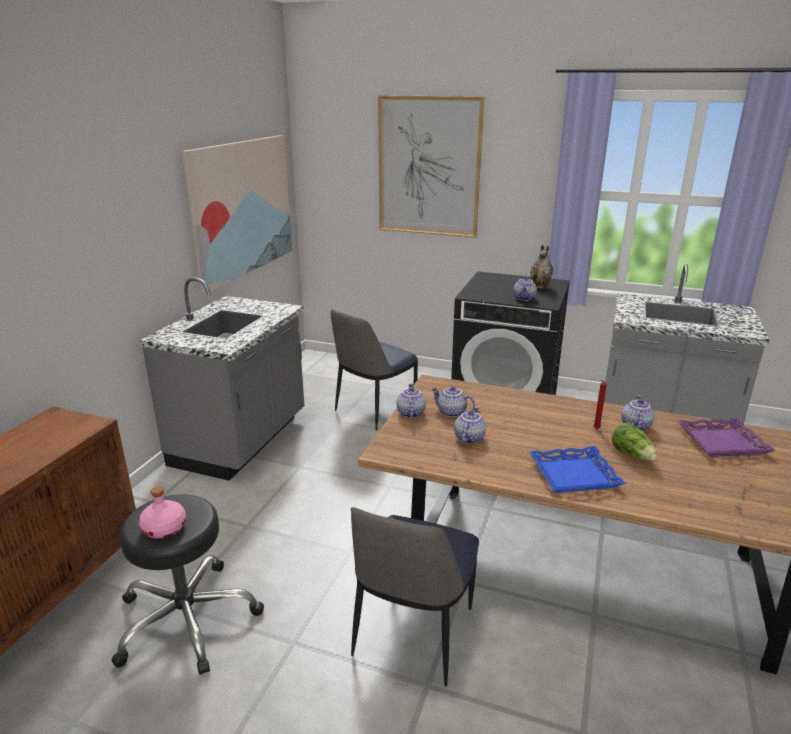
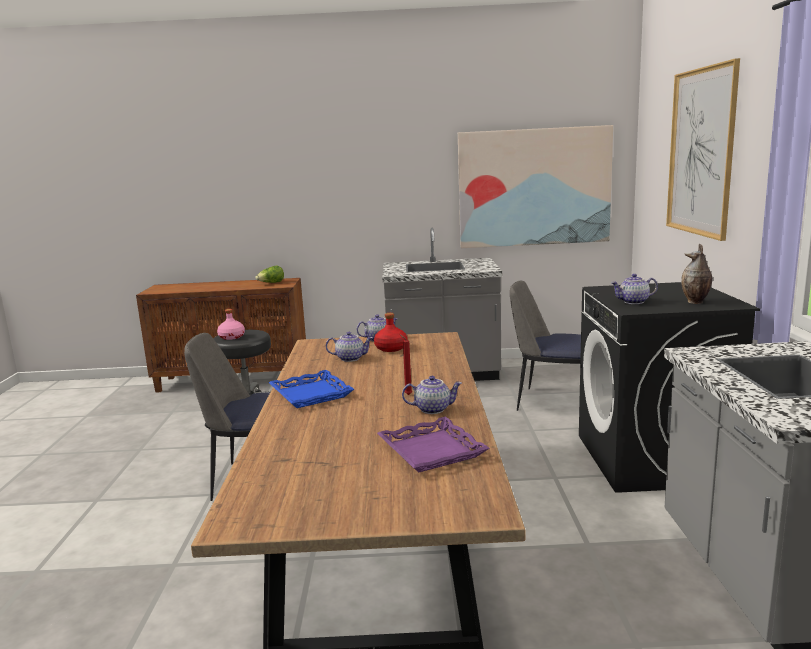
camera: 70 degrees right, 10 degrees down
(451, 412) = (390, 348): teapot -> red bottle
(632, 455) = (364, 412): lettuce -> lettuce (271, 283)

